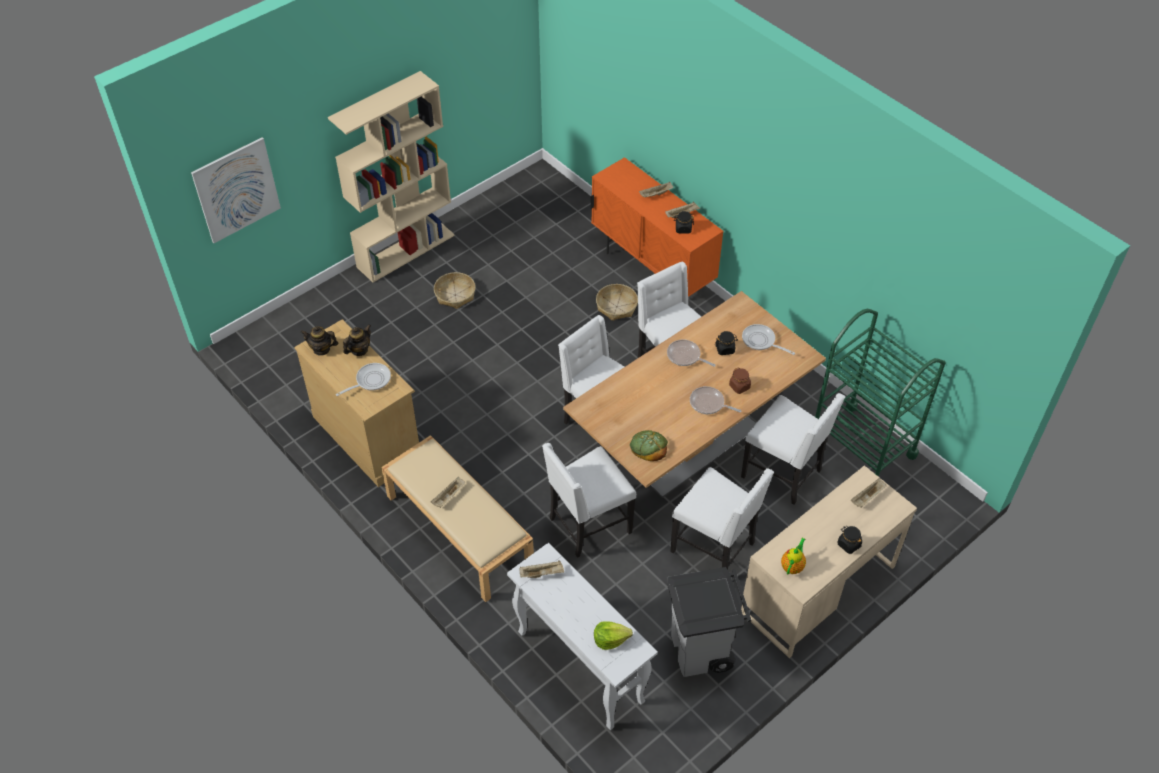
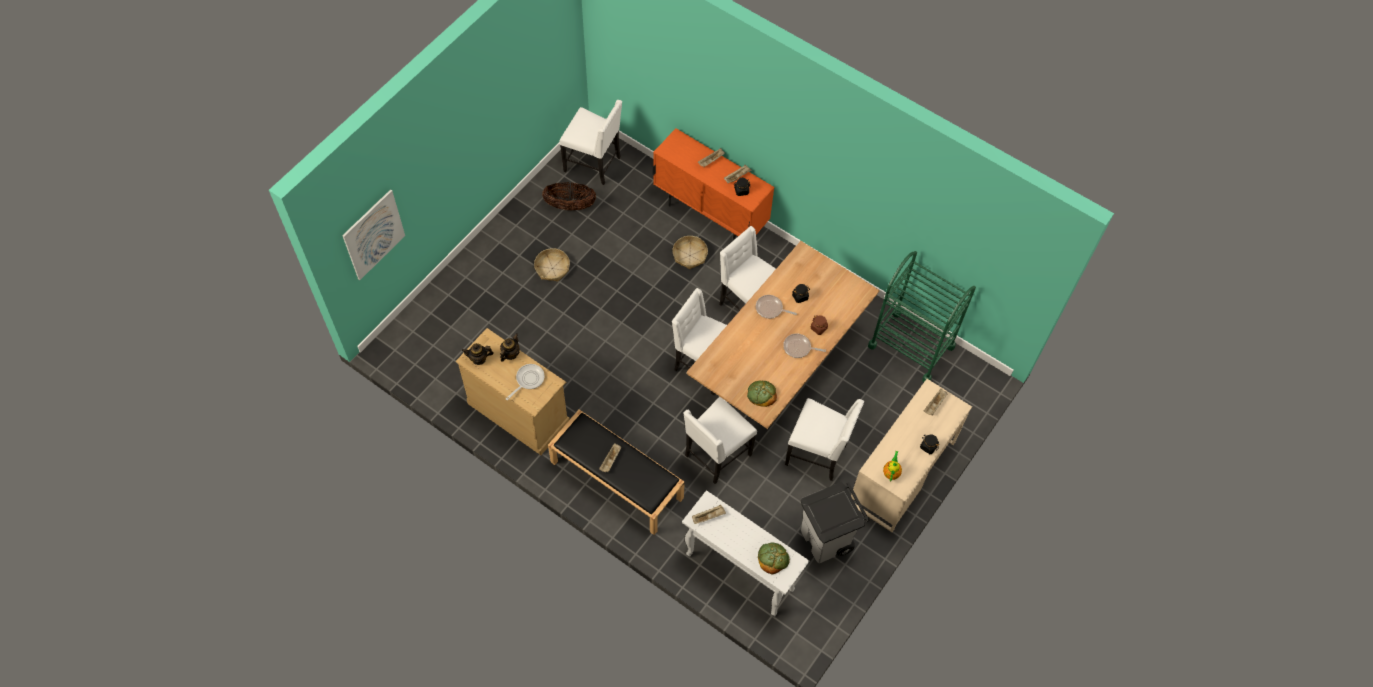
camera: 15 degrees left, 10 degrees up
(406, 250) = (497, 232): beige bookcase -> none
(458, 530) = (615, 480): beige bench -> black bench
(495, 236) = (570, 205): none -> basket
(610, 639) = (772, 558): lettuce -> bread
(761, 341) = (826, 284): frying pan -> none
(783, 473) = (856, 381): white chair -> white chair (594, 164)

